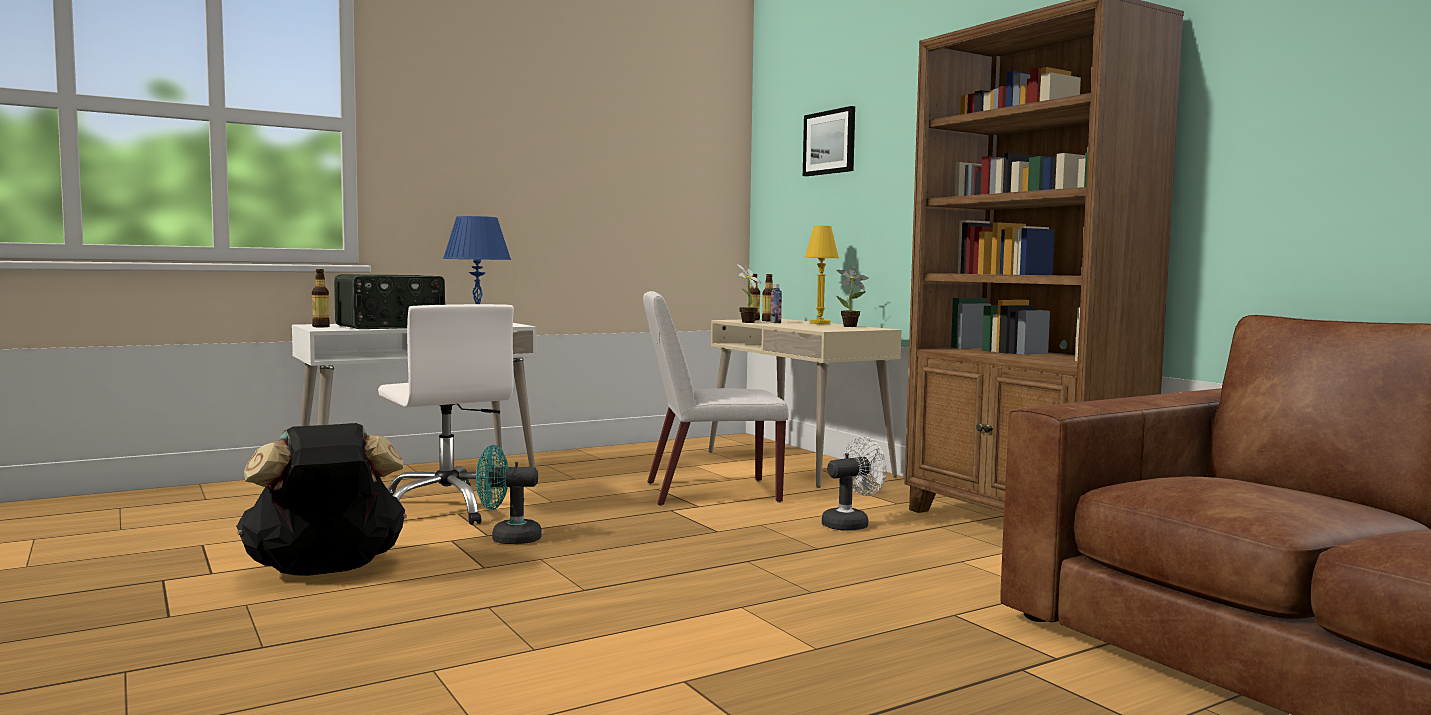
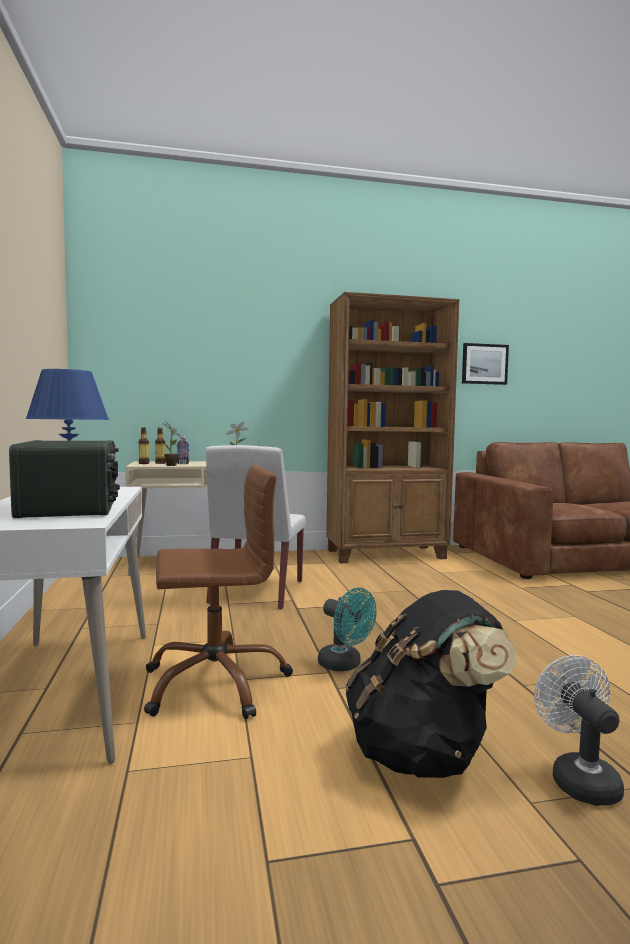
camera: 70 degrees left, 0 degrees up
(321, 326) = (26, 523): bottle -> none
(448, 508) = (215, 682): white office chair -> brown office chair
(507, 539) = (345, 665): turquoise fan -> turquoise fan turned 60 degrees counterclockwise
(820, 323) = (202, 462): yellow table lamp -> none
(830, 142) = (179, 332): picture -> picture (484, 364)
(851, 524) = (362, 577): white fan -> white fan (578, 778)

